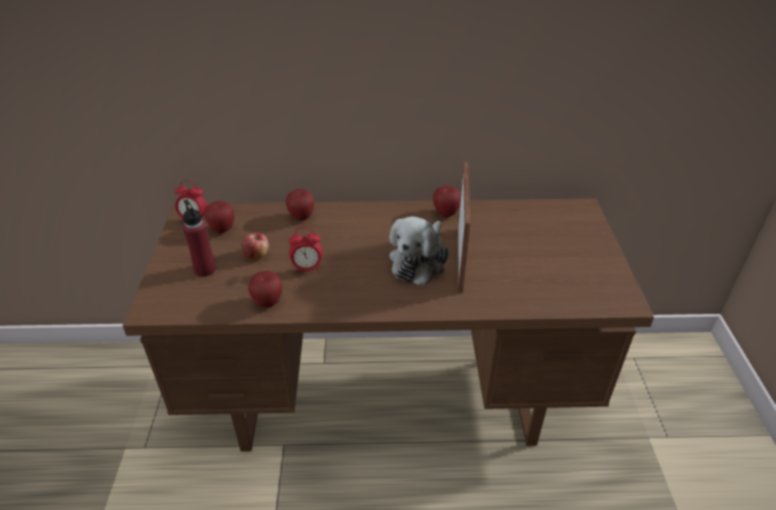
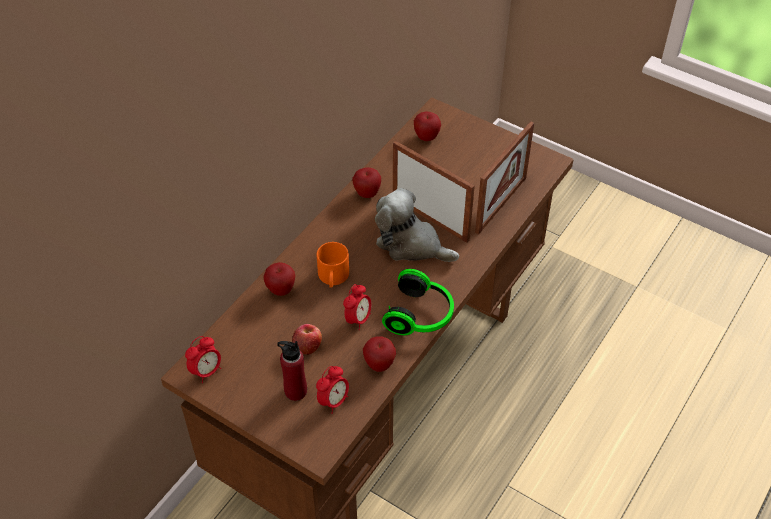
camera: 55 degrees left, 10 degrees up
(209, 294) = (333, 401): none -> alarm clock
(222, 230) = (245, 355): apple -> apple (426, 137)
(339, 236) = (333, 277): none -> orange mug
(345, 302) = (421, 315): none -> headphones
(419, 261) = (411, 244): plush toy -> plush toy turned 150 degrees clockwise
(529, 293) = (501, 204): none -> picture frame

